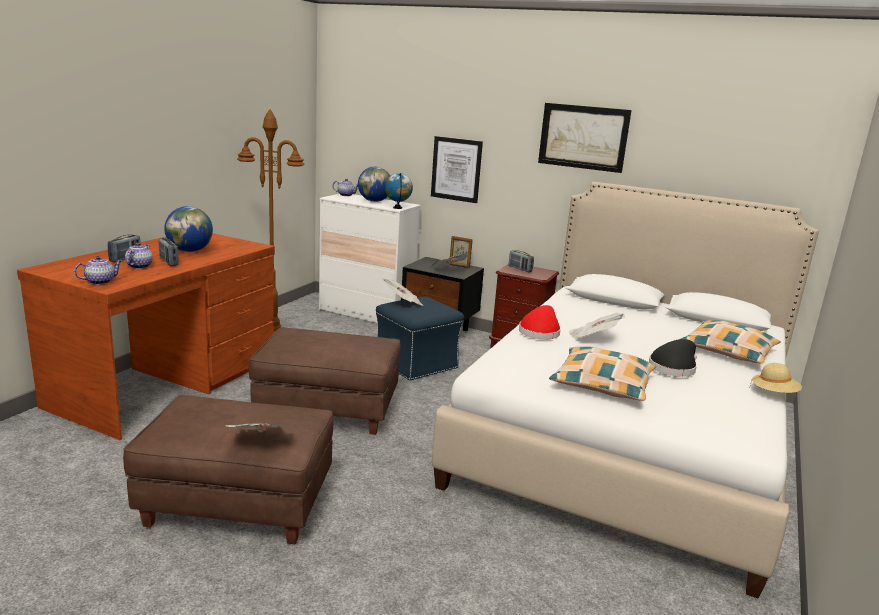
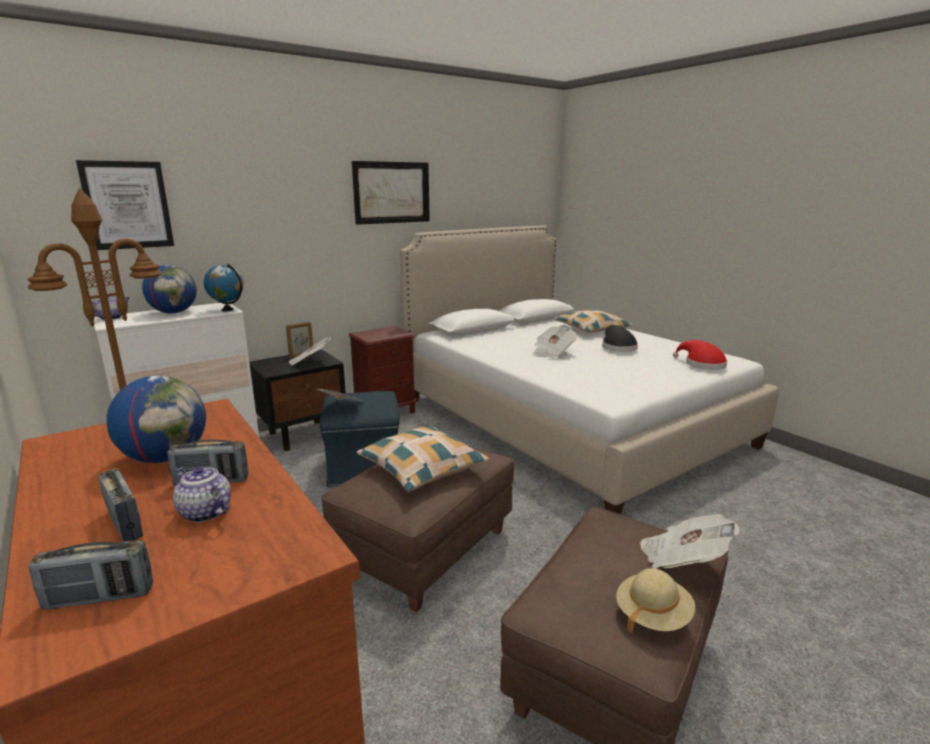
camera: 60 degrees left, 0 degrees up
(100, 281) = (266, 563): teapot -> none
(456, 169) = (263, 248): picture -> picture (127, 205)
(520, 269) = (374, 334): radio -> radio (99, 598)
(540, 332) = (528, 364): red hat -> red hat (701, 364)
(602, 384) = (641, 371): pillow -> pillow (422, 467)
(773, 393) = (664, 338): beige hat -> beige hat (652, 615)

